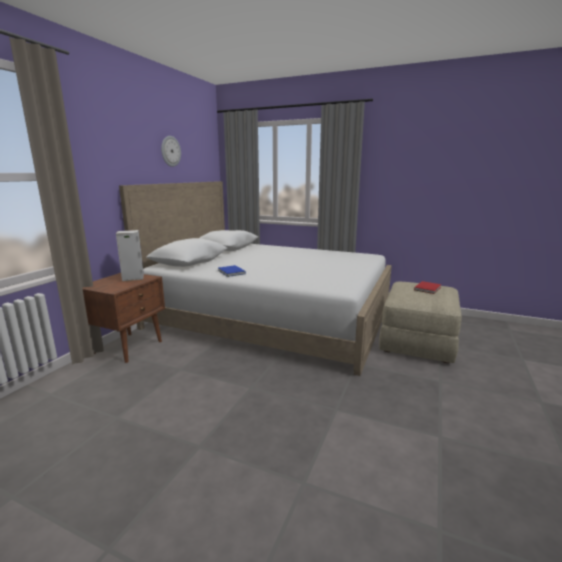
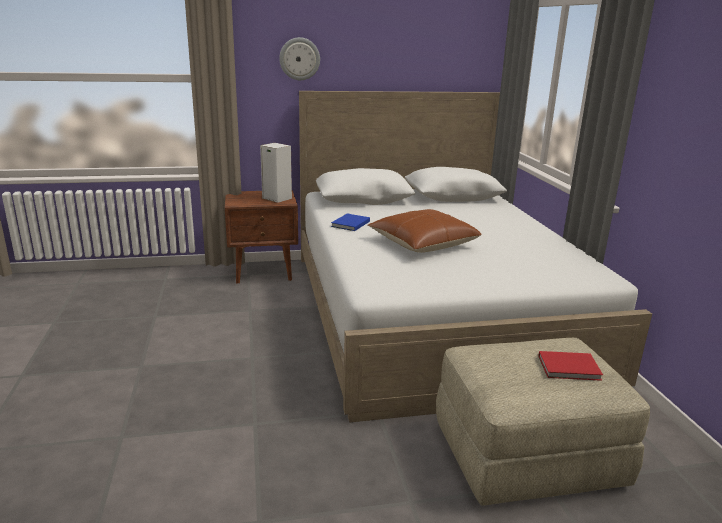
camera: 55 degrees right, 5 degrees up
(170, 151) = (395, 47): wall clock -> wall clock (299, 59)
(290, 267) = (422, 243): none -> brown pillow

